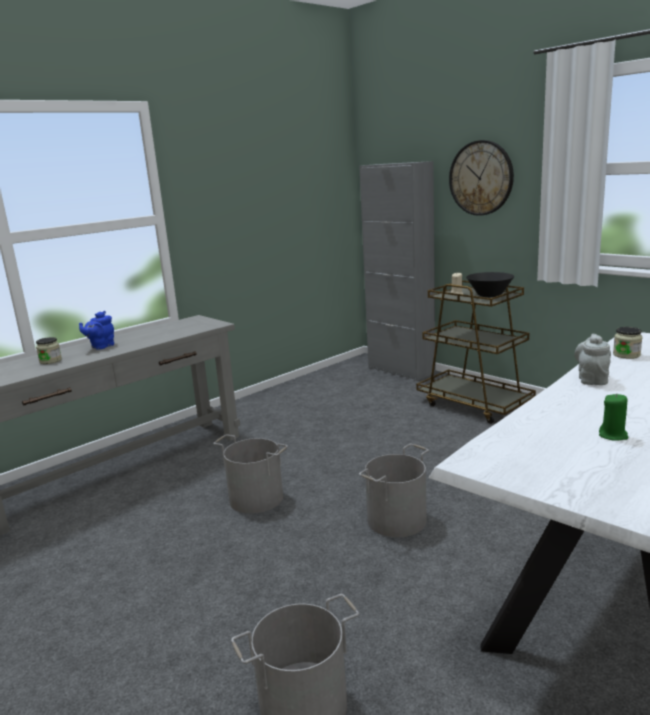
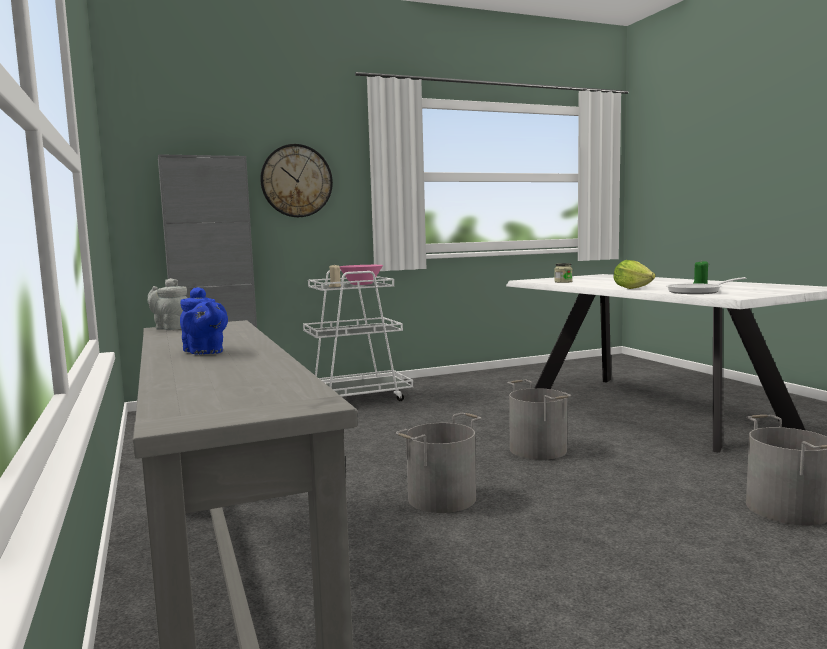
camera: 70 degrees left, 10 degrees down
(50, 361) = (224, 369): jar -> none
(474, 404) = (355, 399): brown cart -> white cart
(489, 295) = (361, 284): black bowl -> pink bowl
(535, 437) = (698, 292): none -> frying pan
(560, 397) = (632, 288): none -> lettuce
(592, 379) = (604, 285): grey teapot -> grey teapot (170, 328)

